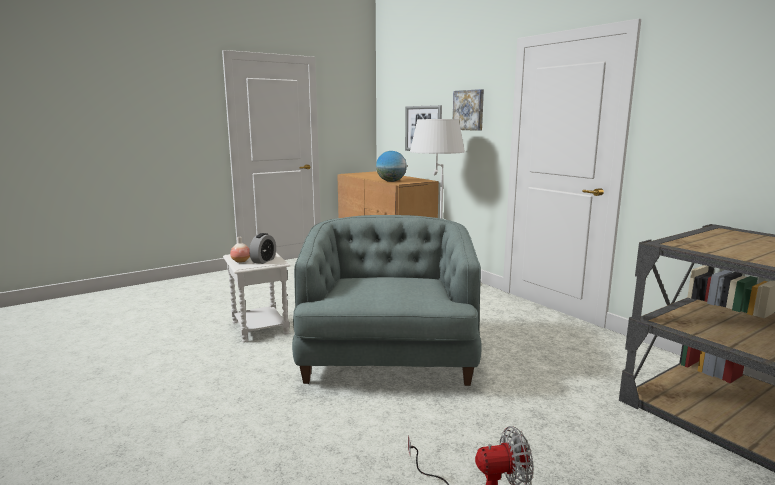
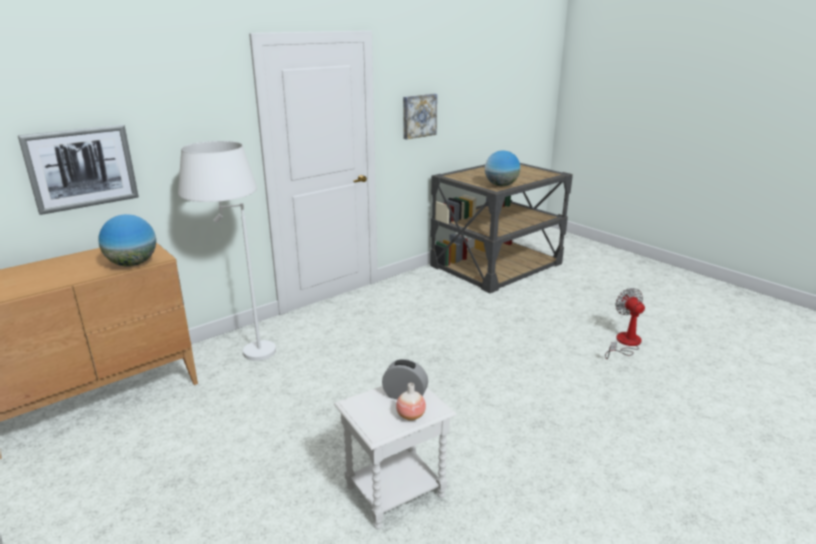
camera: 95 degrees left, 10 degrees up
(388, 356) = (453, 379): grey armchair -> none
(469, 110) = (185, 125): picture -> picture (418, 116)
(701, 247) = (501, 185): none -> globe

